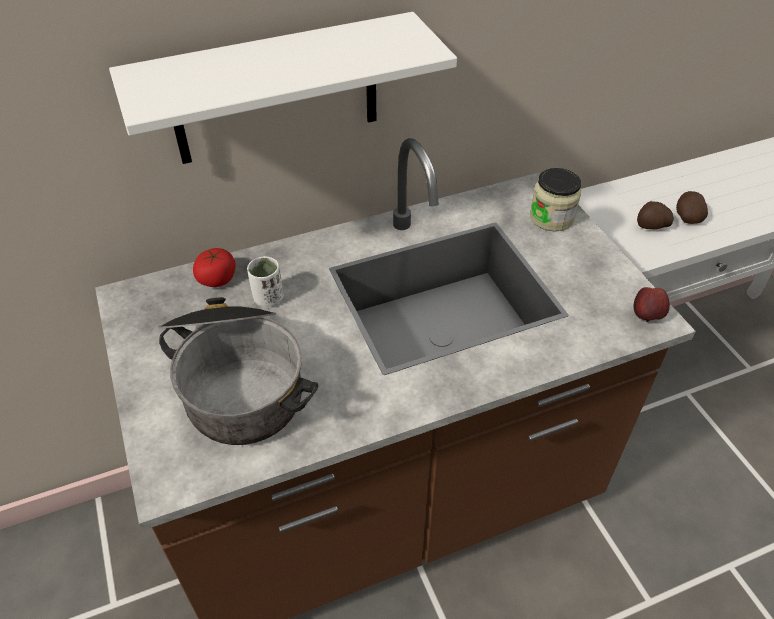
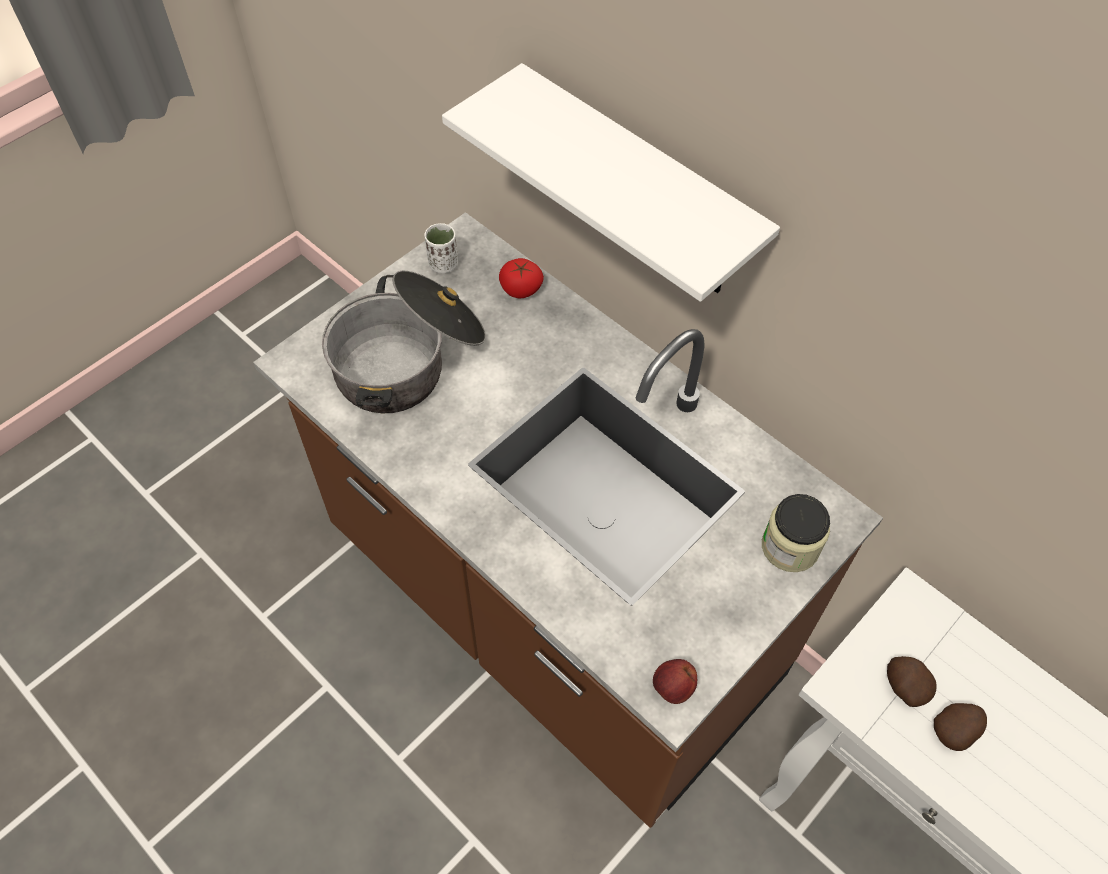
camera: 65 degrees right, 10 degrees up
(268, 298) = (516, 337): white cup -> white cup (443, 264)

